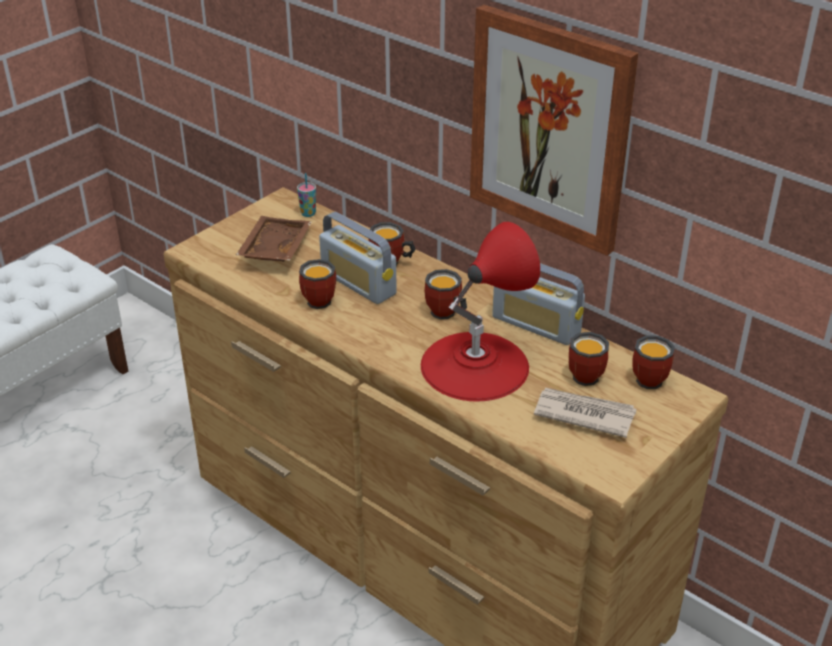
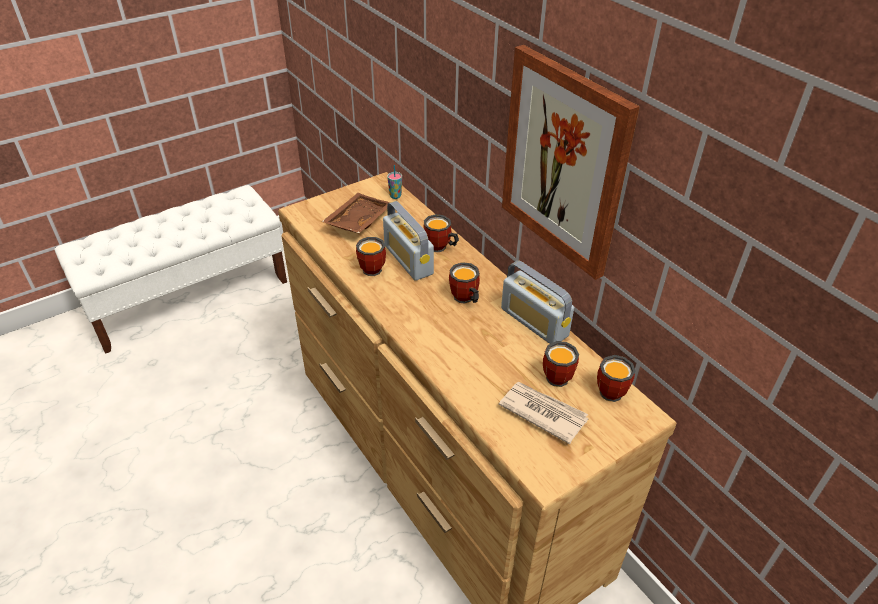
camera: 15 degrees right, 5 degrees up
(474, 365) = (470, 348): red table lamp -> none

